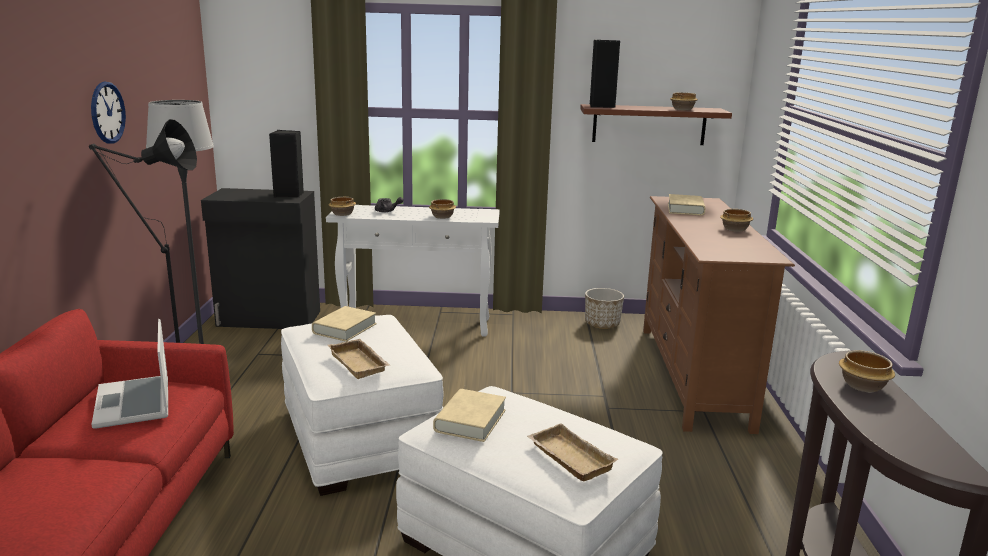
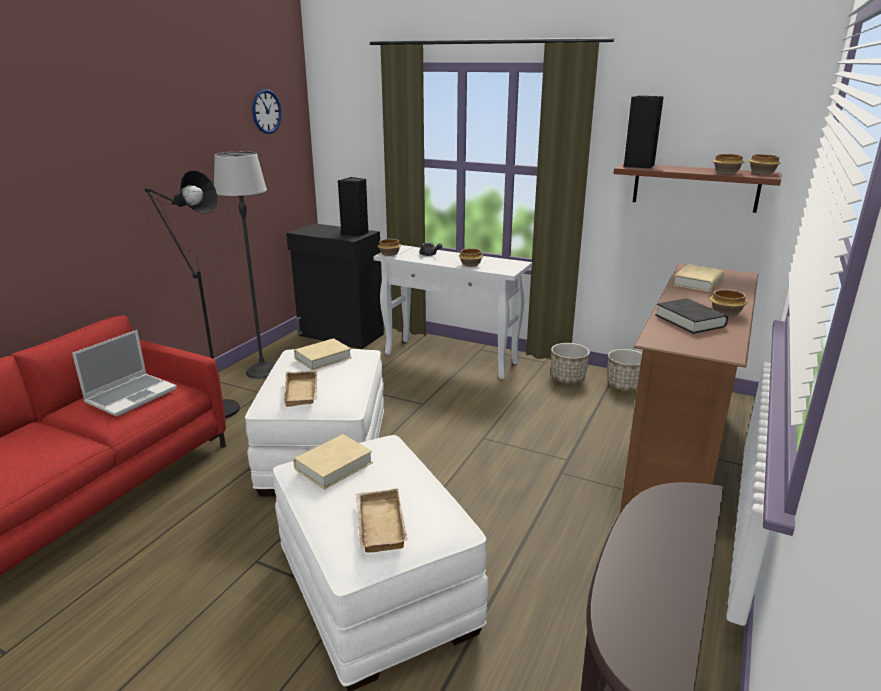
camera: 25 degrees right, 5 degrees up
(107, 112) = (185, 161): wall clock -> wall clock (266, 111)
(135, 404) = (131, 395): laptop -> laptop turned 150 degrees counterclockwise
(547, 326) = (568, 378): none -> planter
(716, 238) = (690, 321): none -> black book
(862, 385) = (667, 533): bowl -> bowl (762, 173)

